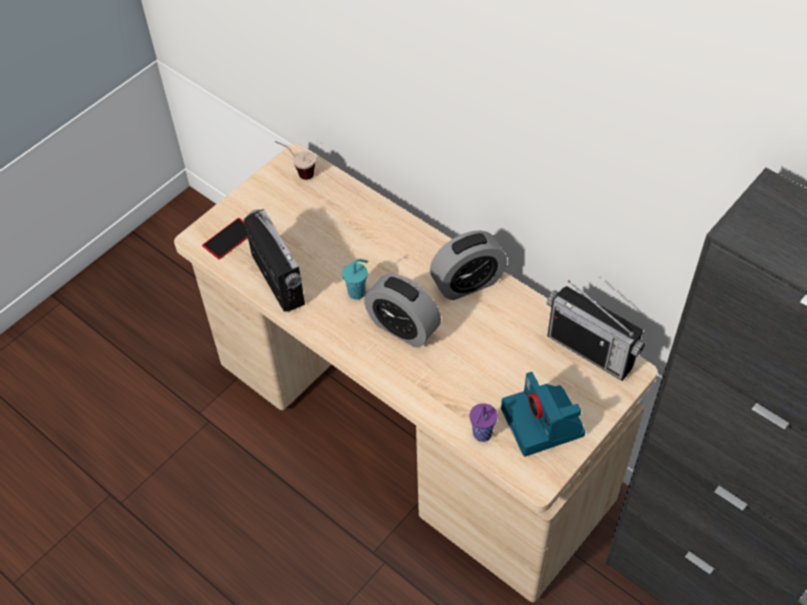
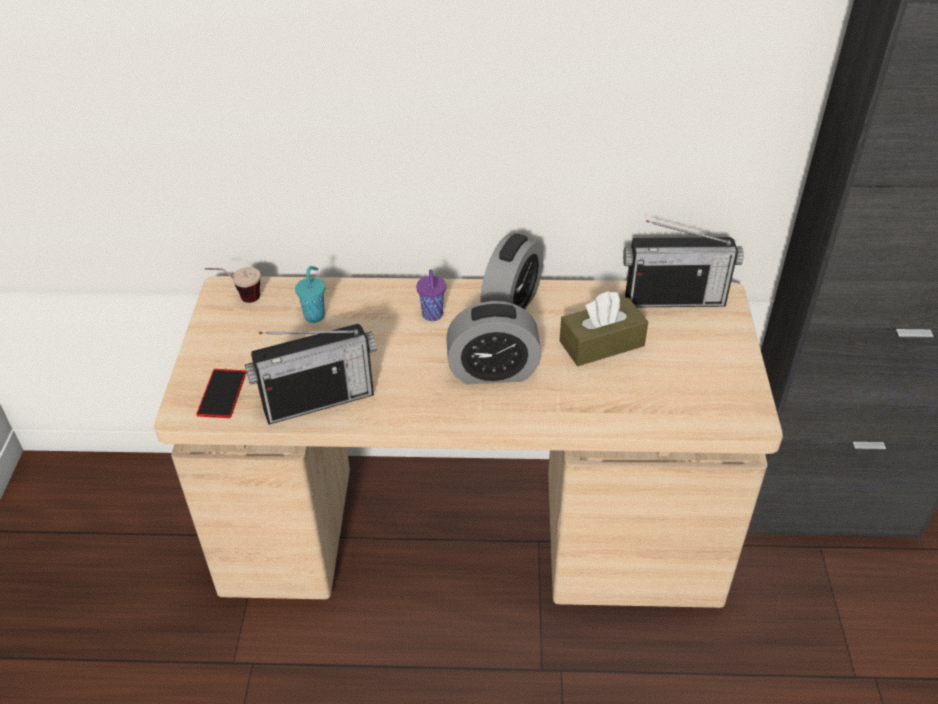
camera: 40 degrees left, 10 degrees down
(278, 279) = (318, 400): radio -> radio turned 135 degrees clockwise
(358, 292) = (415, 367): turquoise cup -> turquoise cup (315, 315)
(481, 435) = (664, 416): purple cup -> purple cup (432, 316)
(497, 353) = (601, 343): none -> brown tissue box
(543, 423) = (704, 374): camera -> none

